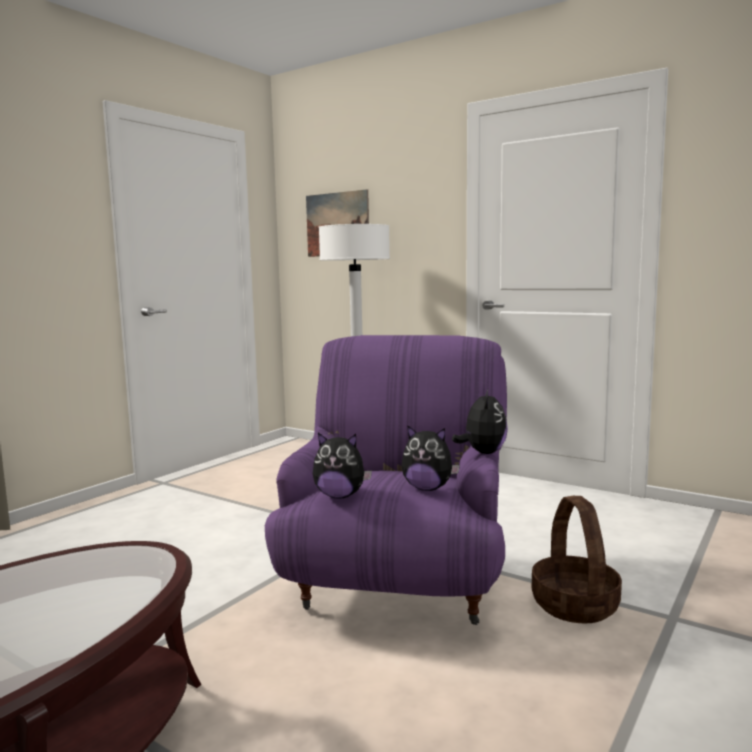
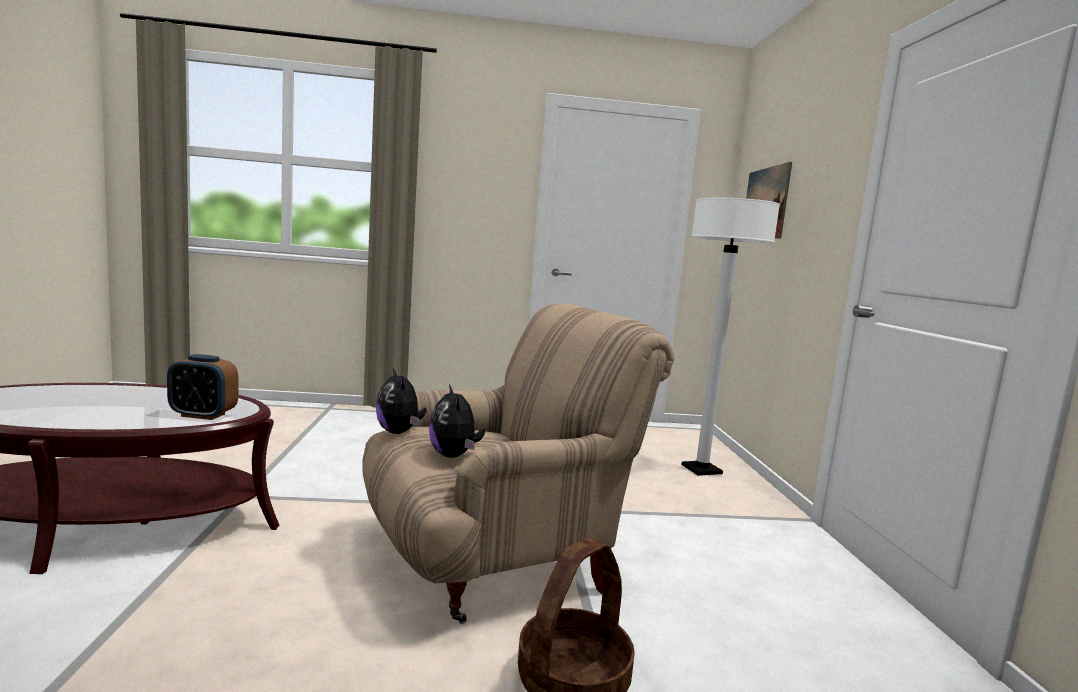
camera: 50 degrees right, 0 degrees up
(131, 576) = (203, 415): none -> alarm clock
(399, 583) = (496, 559): purple armchair -> beige armchair
(482, 452) = (516, 441): plush toy -> none

